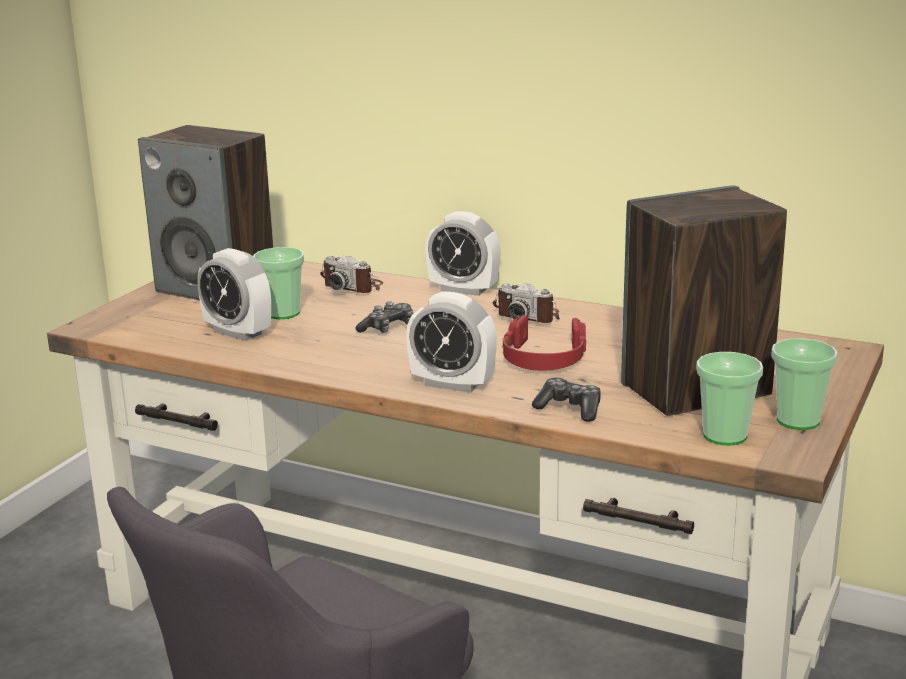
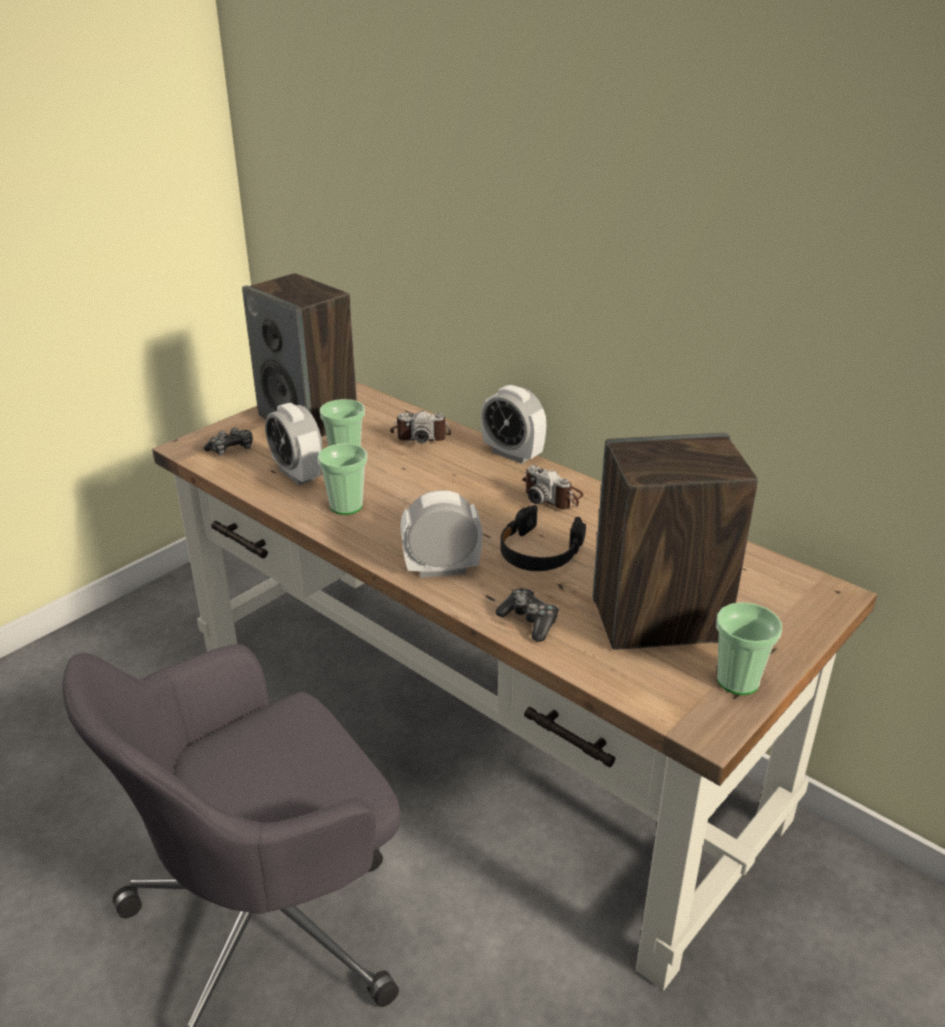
camera: 15 degrees right, 10 degrees up
(353, 286) = (420, 435): camera -> camera turned 45 degrees counterclockwise
(387, 328) = (423, 490): game controller -> game controller (231, 450)
(452, 384) = (442, 569): alarm clock -> alarm clock turned 135 degrees clockwise
(543, 358) = (539, 551): red headphones -> black headphones
(724, 435) = (656, 686): cup -> cup (346, 506)

